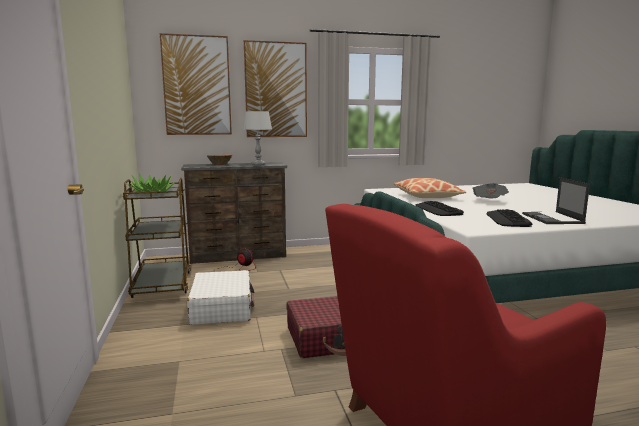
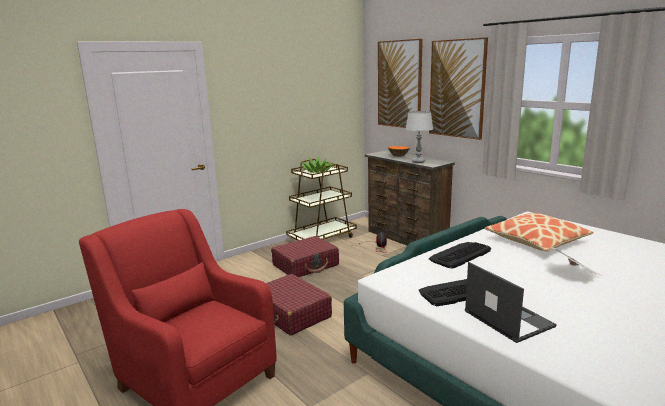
camera: 65 degrees right, 5 degrees up
(222, 308) = (306, 265): white suitcase -> red suitcase
(553, 218) = (507, 318): laptop -> laptop turned 90 degrees clockwise

